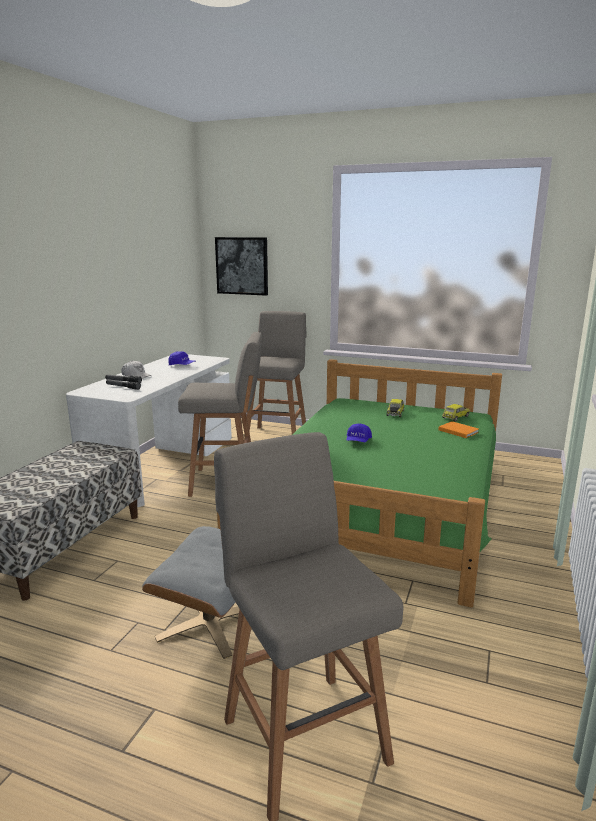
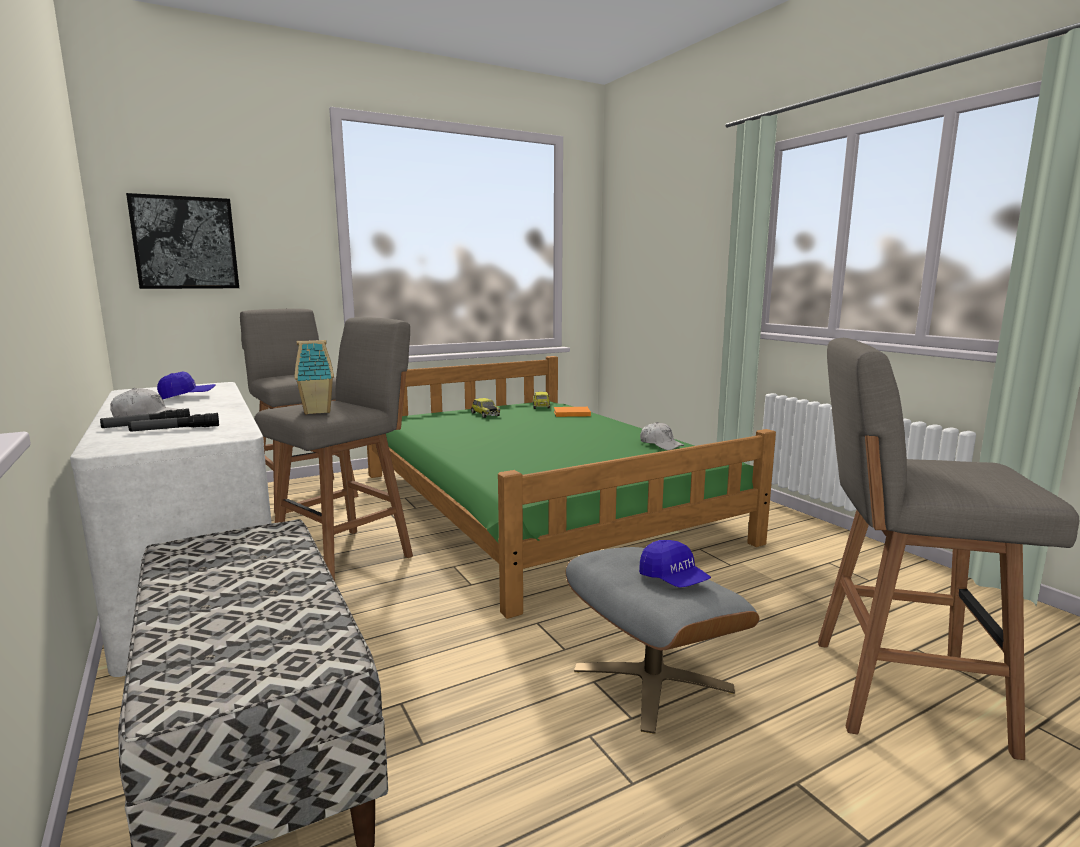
camera: 50 degrees left, 5 degrees down
(200, 390) = (318, 411): none -> toy house
(358, 441) = (519, 440): blue cap -> blue cap (673, 580)
(441, 481) = (661, 444): none -> white cap

